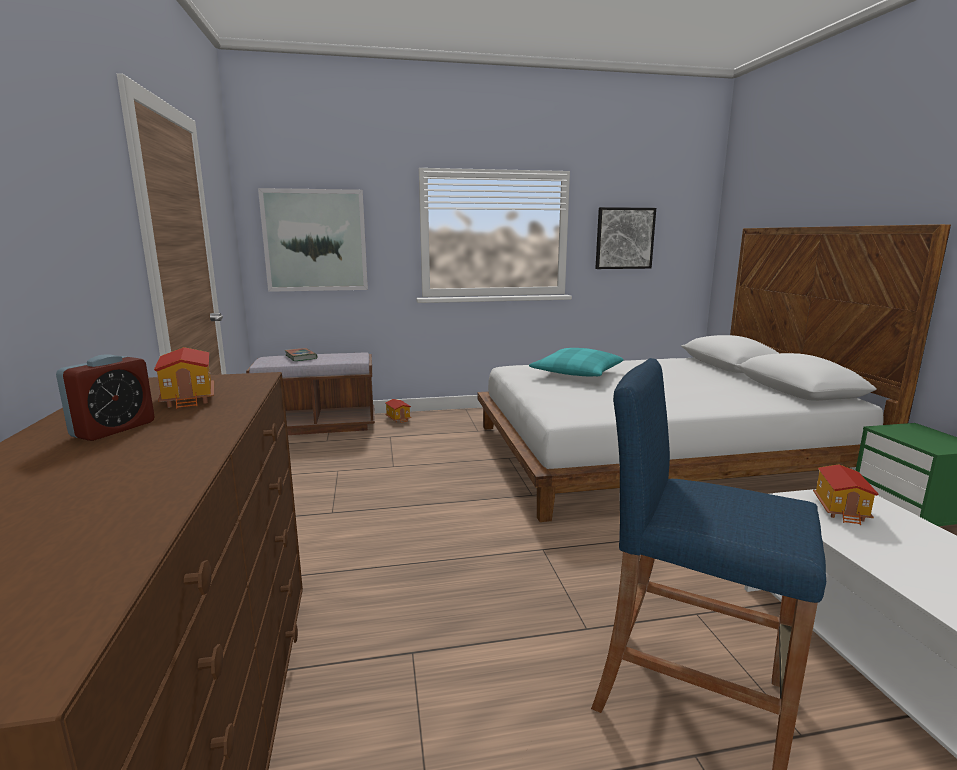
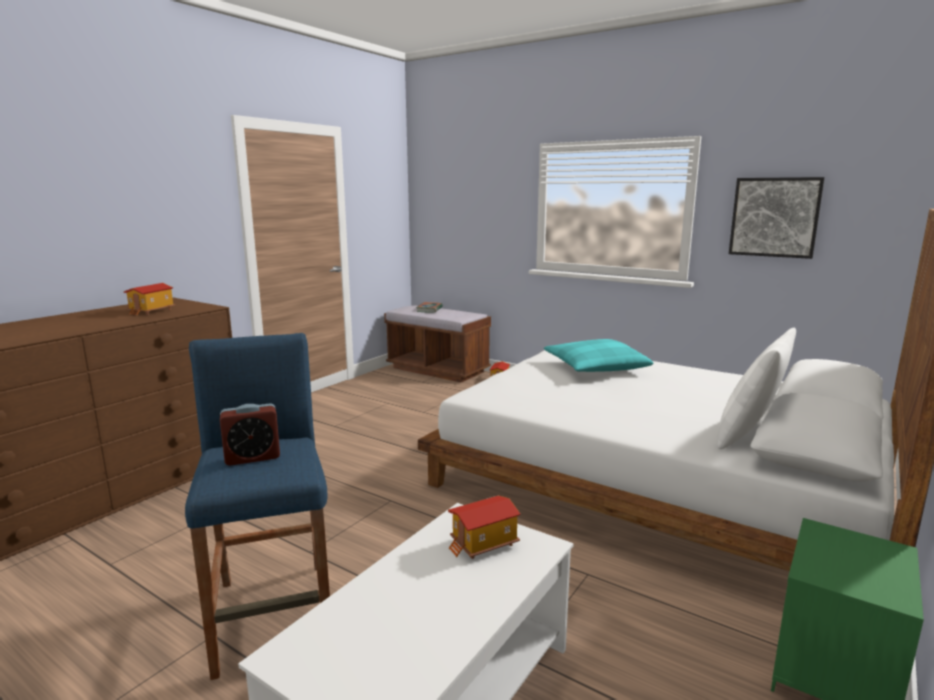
camera: 45 degrees right, 0 degrees up
(114, 429) = (90, 317): alarm clock -> alarm clock (252, 457)
(315, 240) = (457, 212): picture -> none
(758, 390) = (749, 434): none -> white pillow

